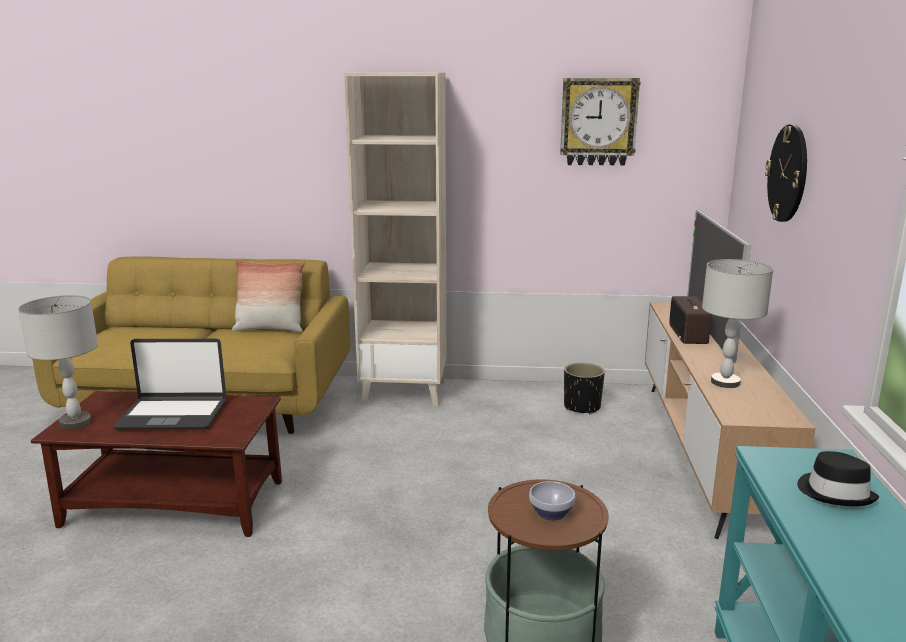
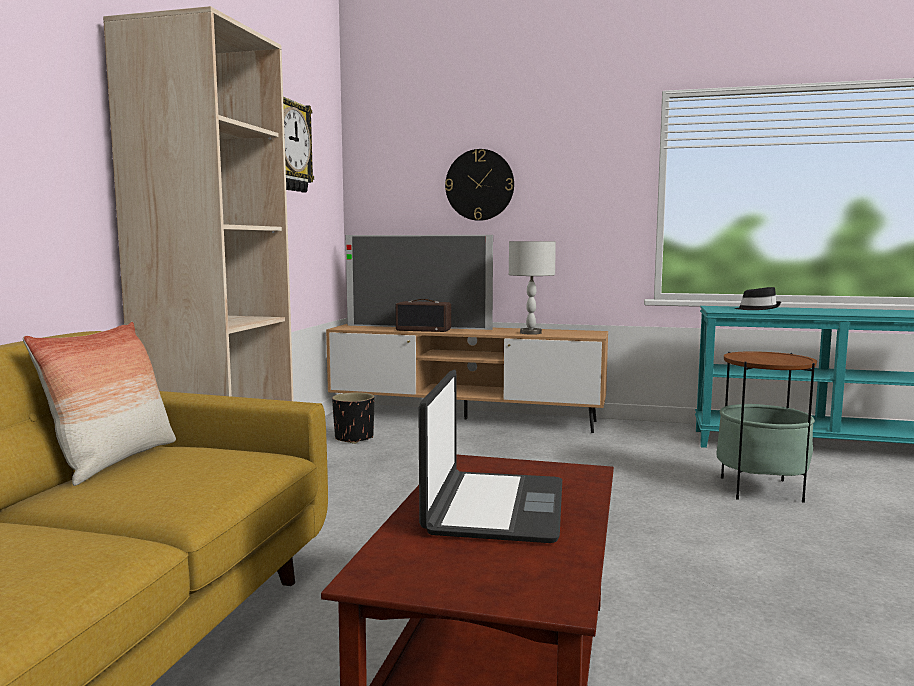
camera: 80 degrees left, 10 degrees down
(76, 422) = (509, 587): grey table lamp -> none
(549, 513) = (772, 358): bowl -> none

